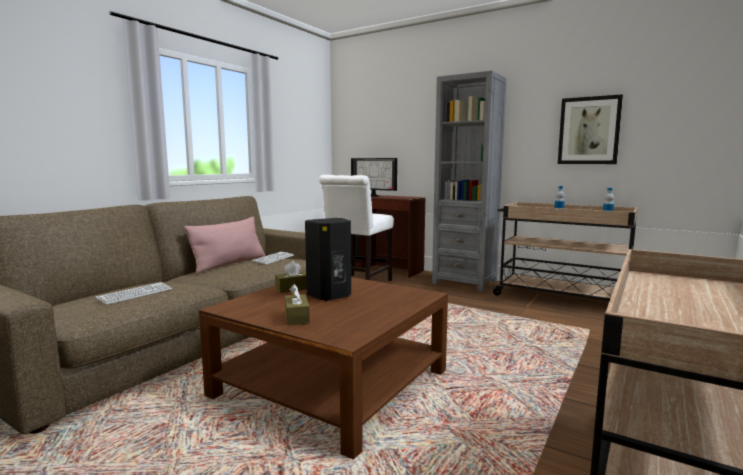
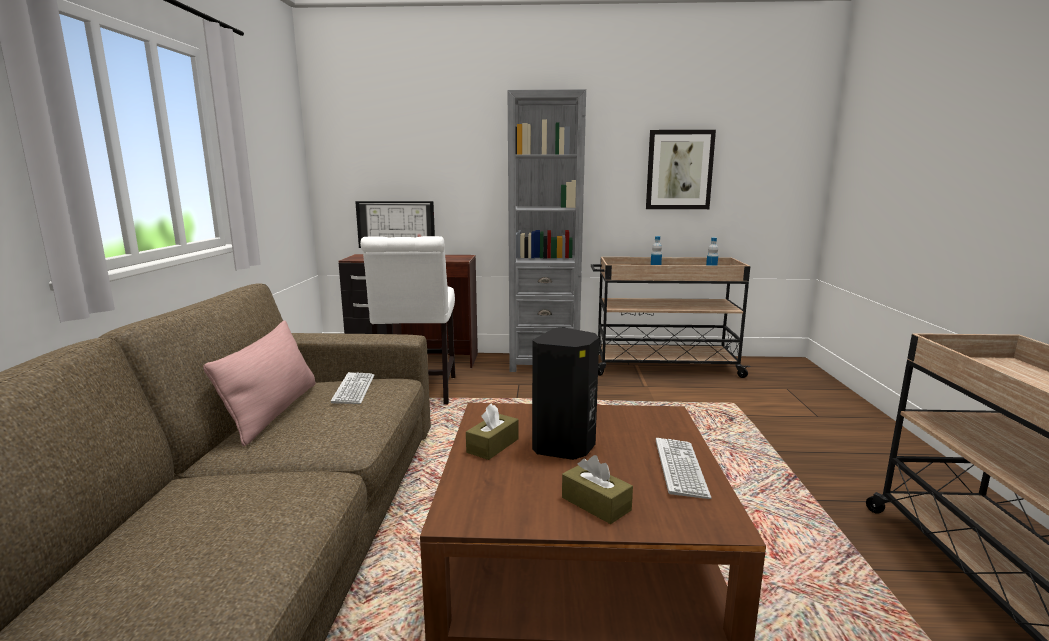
camera: 30 degrees left, 5 degrees up
(135, 294) = (226, 535): keyboard -> keyboard (680, 468)

